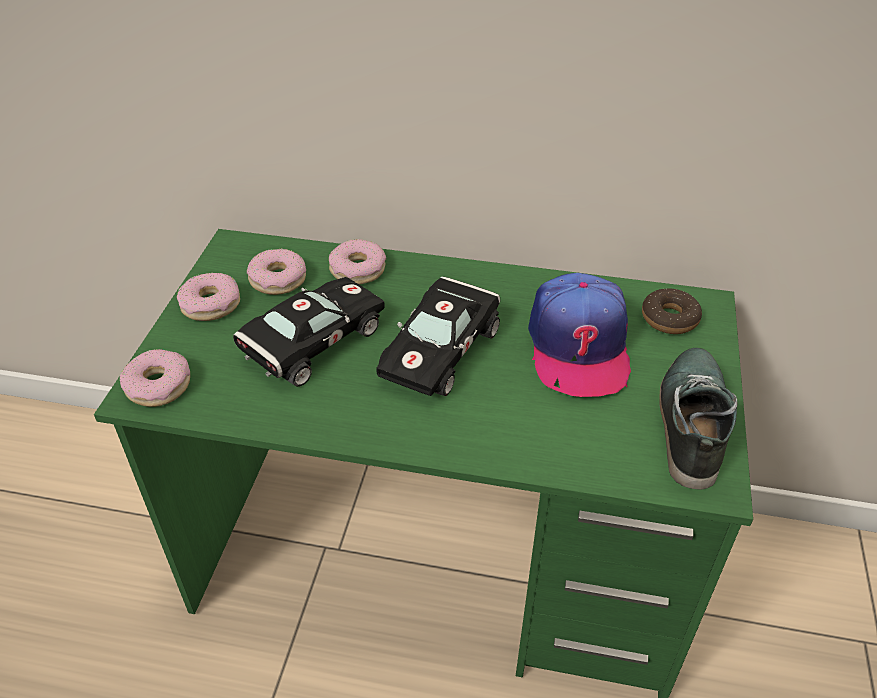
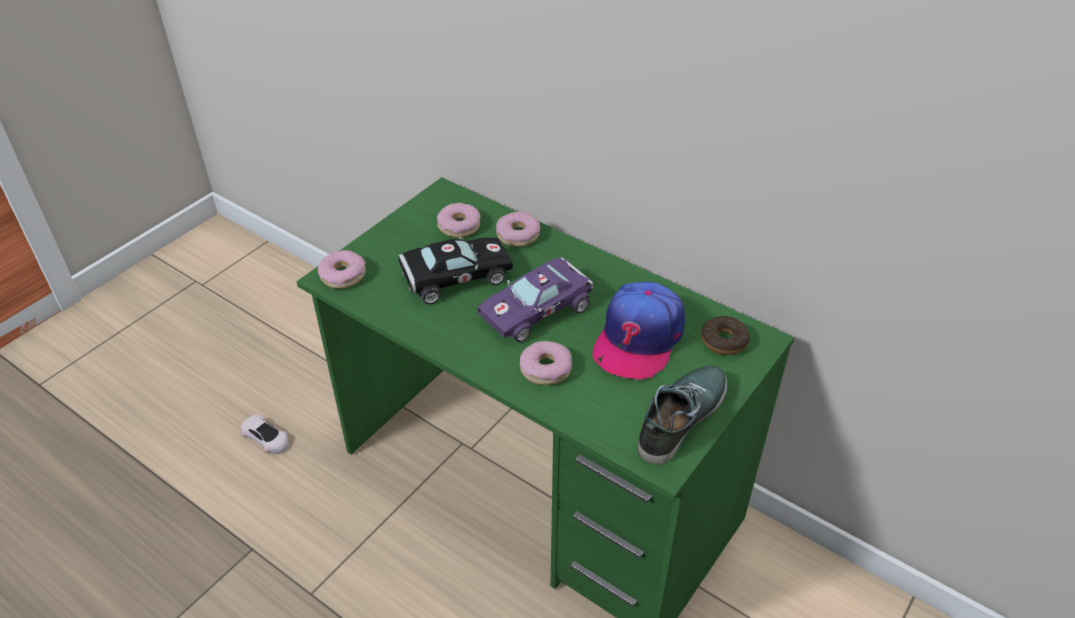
camera: 25 degrees right, 0 degrees up
(68, 636) = (266, 438): none -> white toy car
(211, 304) = (405, 231): donut -> donut (546, 369)
(441, 348) = (539, 309): black toy car -> purple toy car

